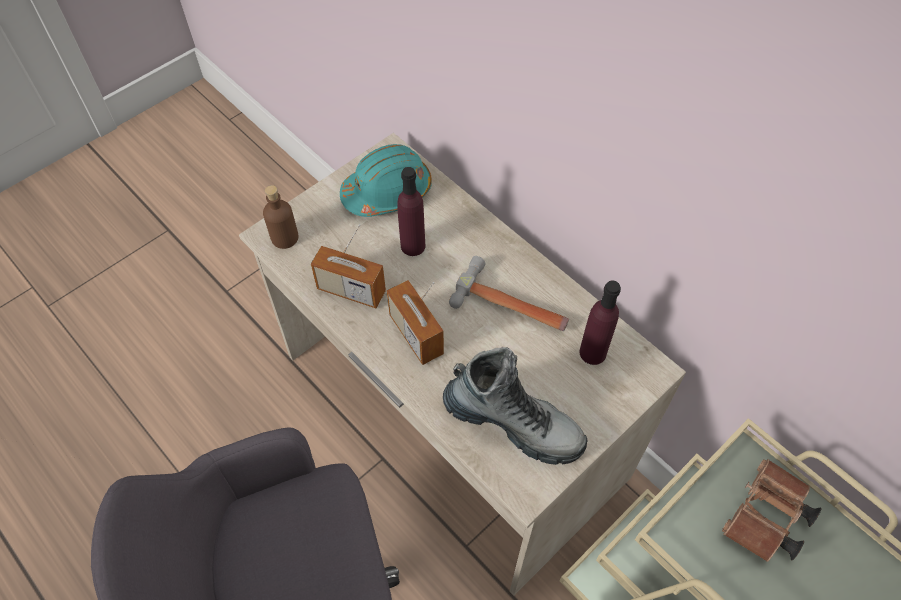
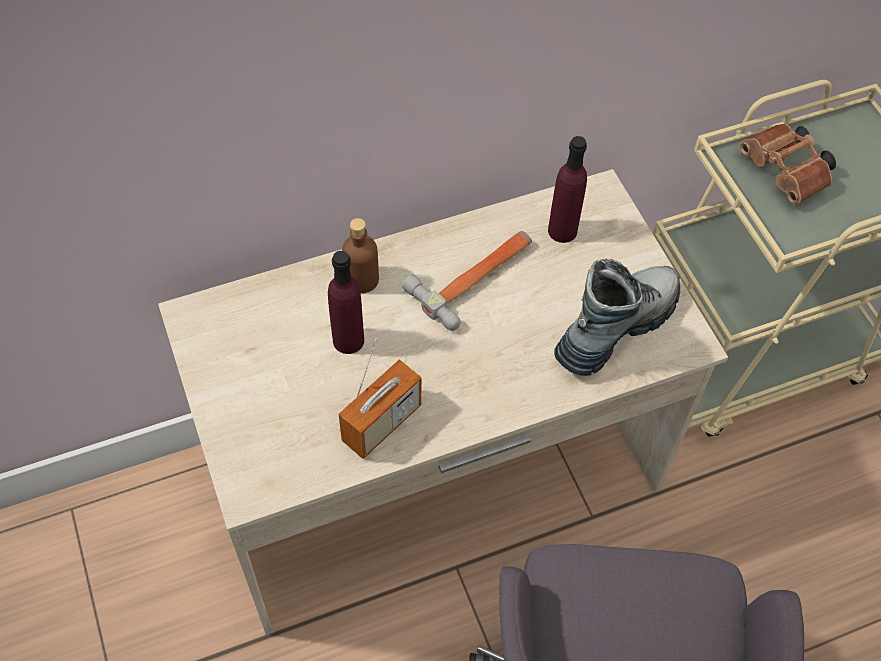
camera: 70 degrees left, 0 degrees up
(284, 237) = (263, 474): brown bottle -> brown bottle (361, 279)
(387, 192) = (252, 339): turquoise hard hat -> none
(416, 335) = (473, 378): radio -> none

